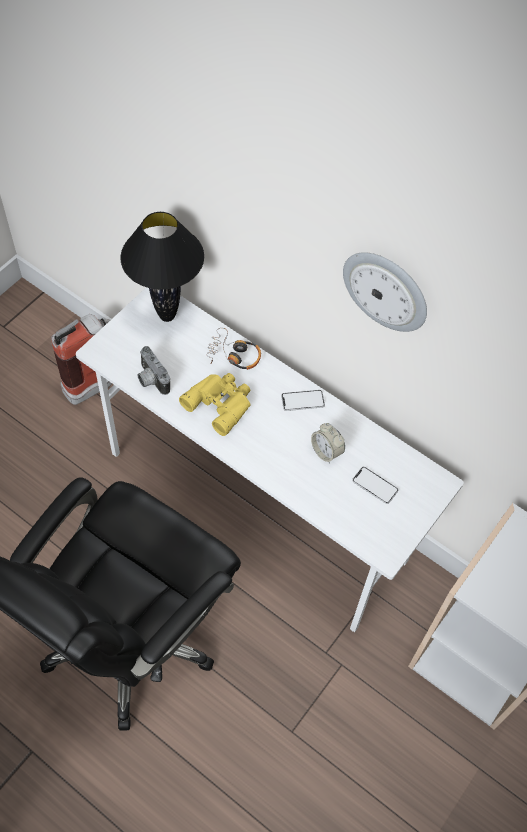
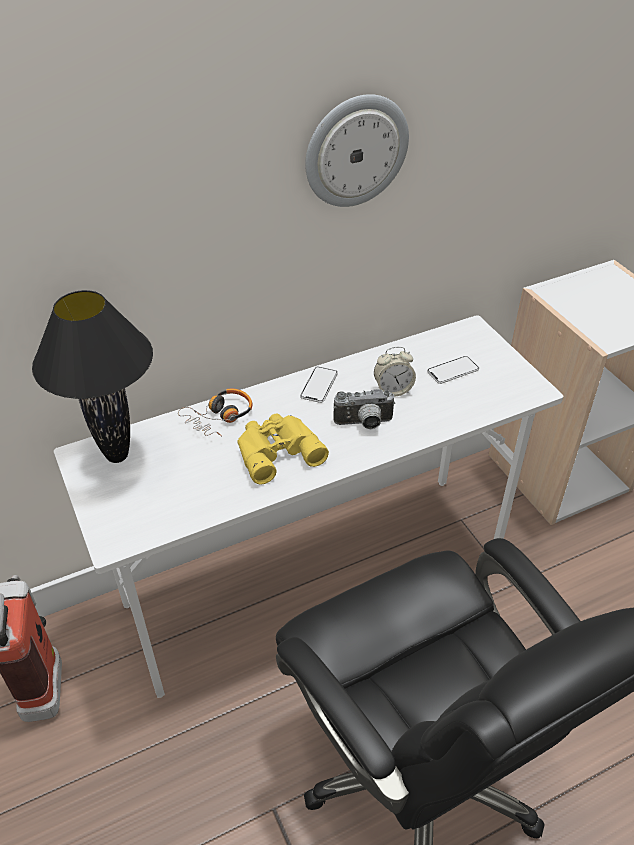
camera: 60 degrees left, 15 degrees down
(150, 380) = (198, 502): camera -> camera (364, 424)

